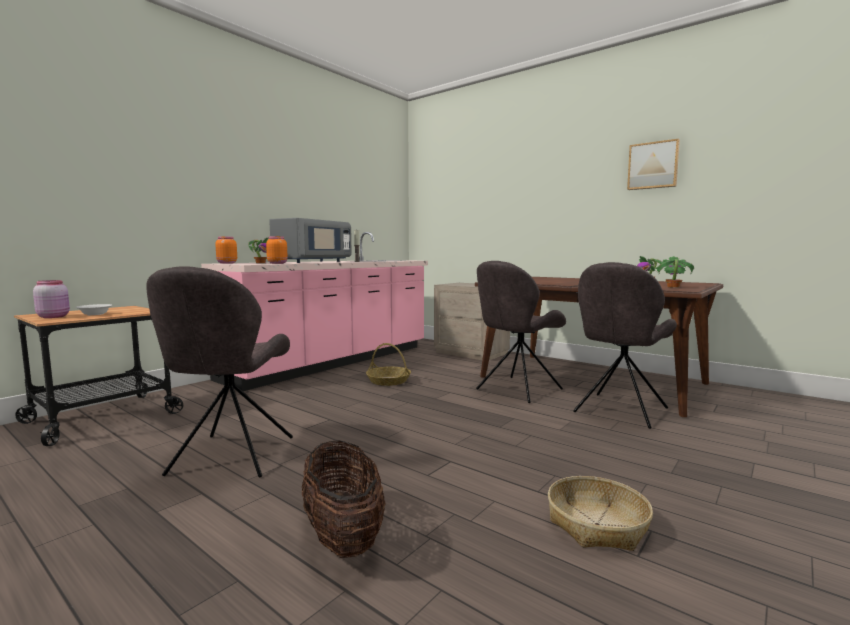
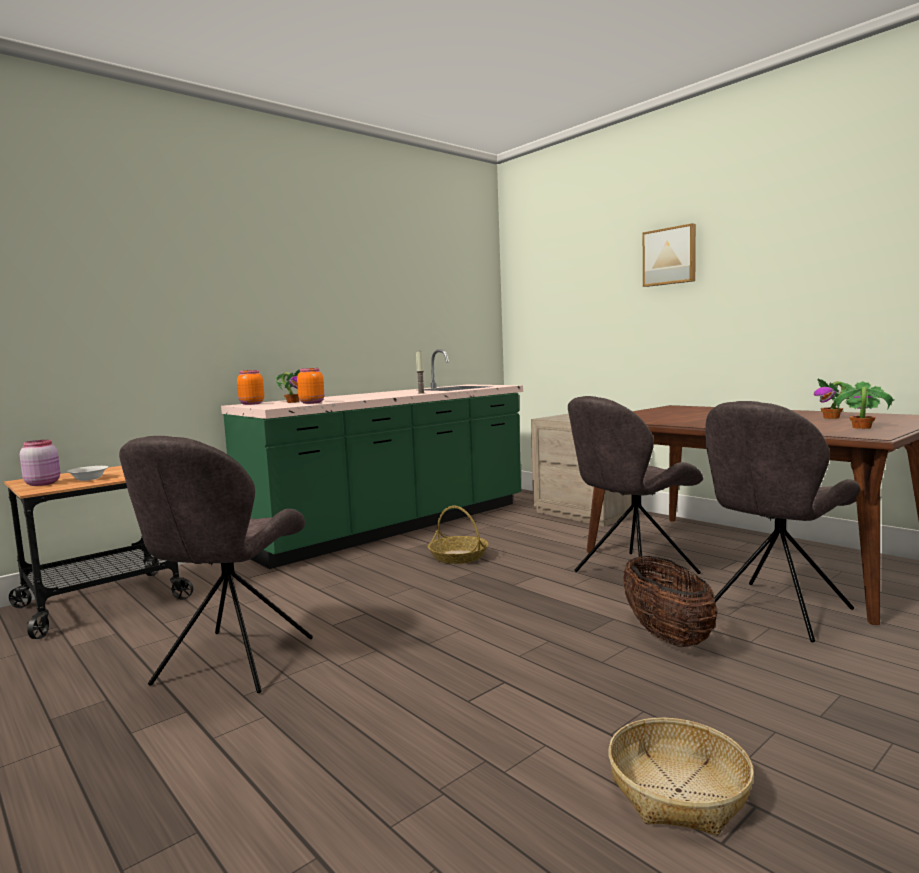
camera: 10 degrees right, 0 degrees up
(312, 262) = (362, 396): grey microwave -> none
(333, 362) = (394, 527): pink counter -> green counter
(343, 535) = (335, 781): basket -> basket (666, 635)
(653, 165) = (843, 240): picture -> picture (670, 256)

